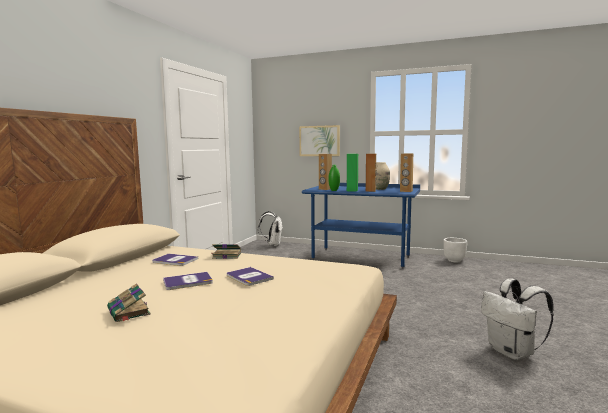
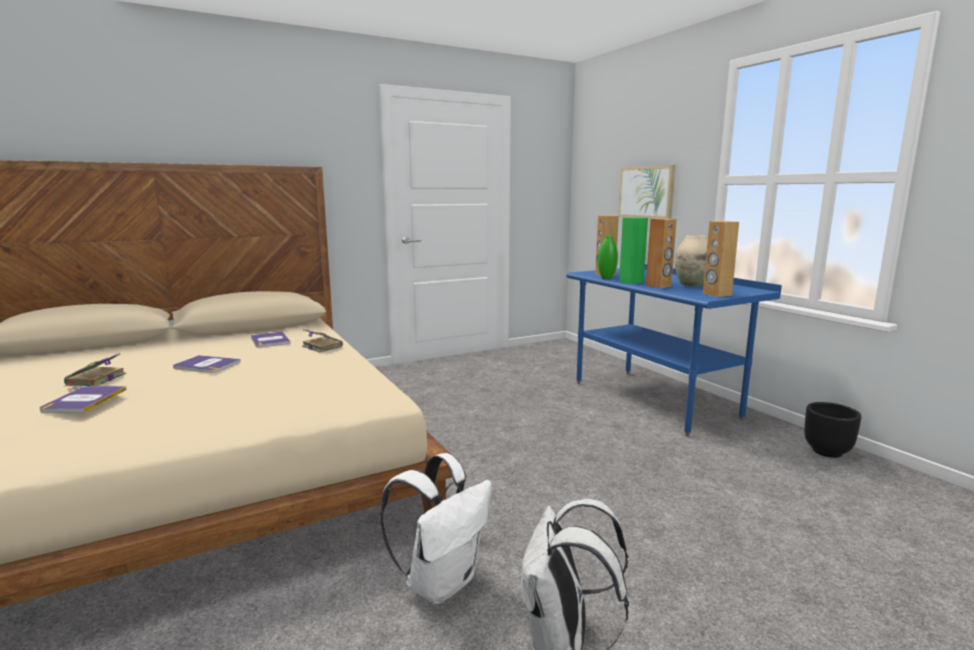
camera: 40 degrees right, 5 degrees up
(249, 277) = (259, 376): book -> book (84, 400)
(272, 245) = (570, 350): white backpack -> white backpack (441, 581)
(454, 260) = (826, 452): white planter -> black planter

